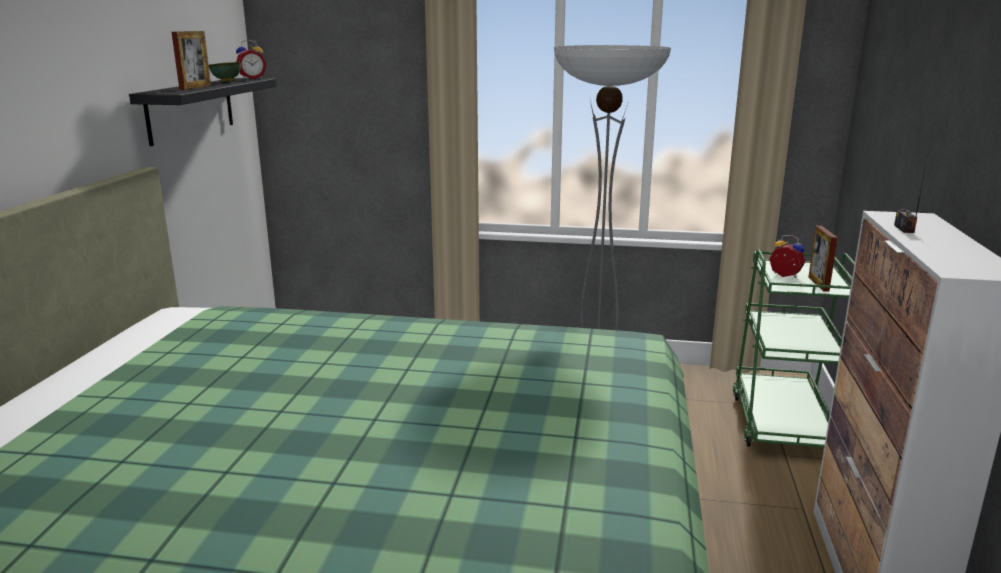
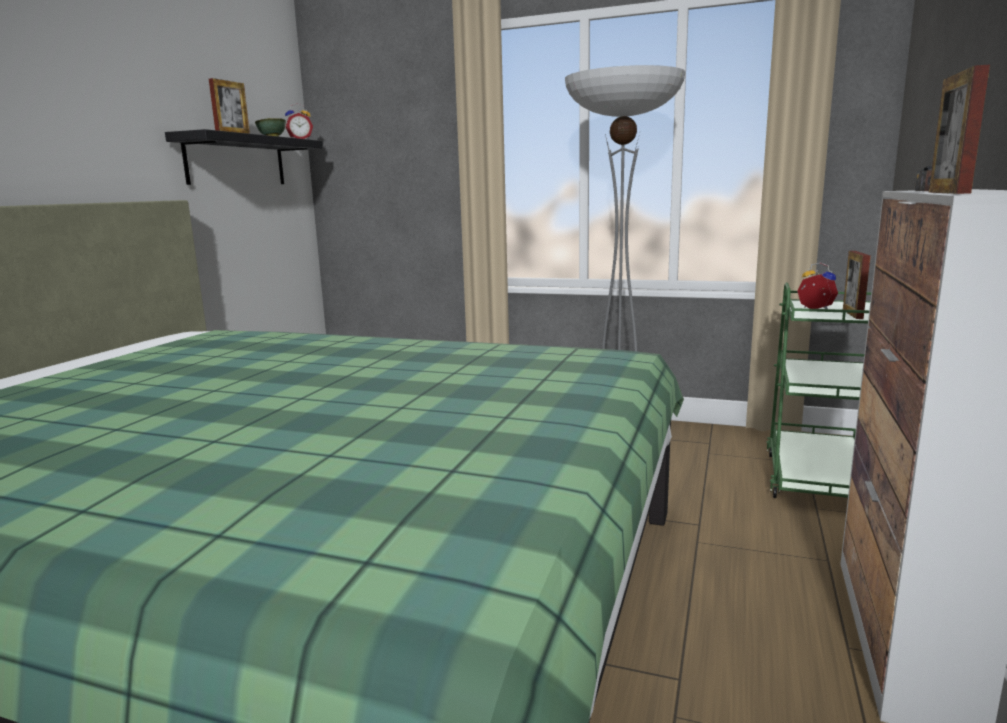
camera: 10 degrees right, 5 degrees down
(931, 258) = (948, 192): none -> picture frame

